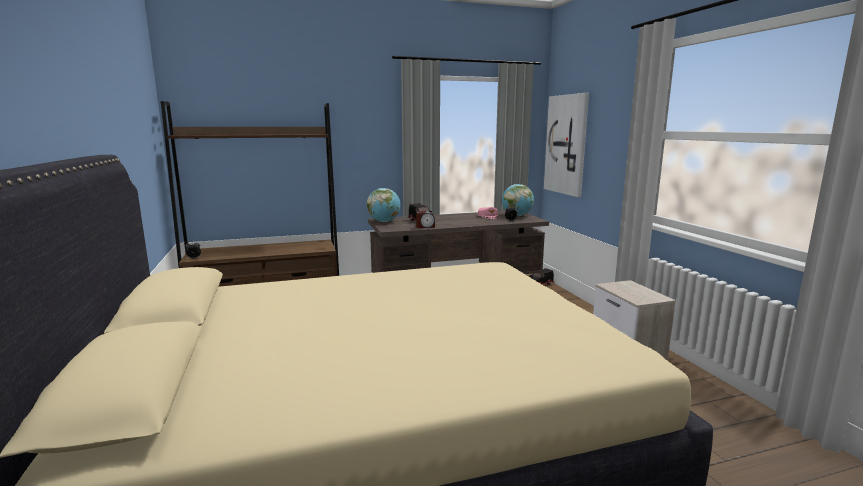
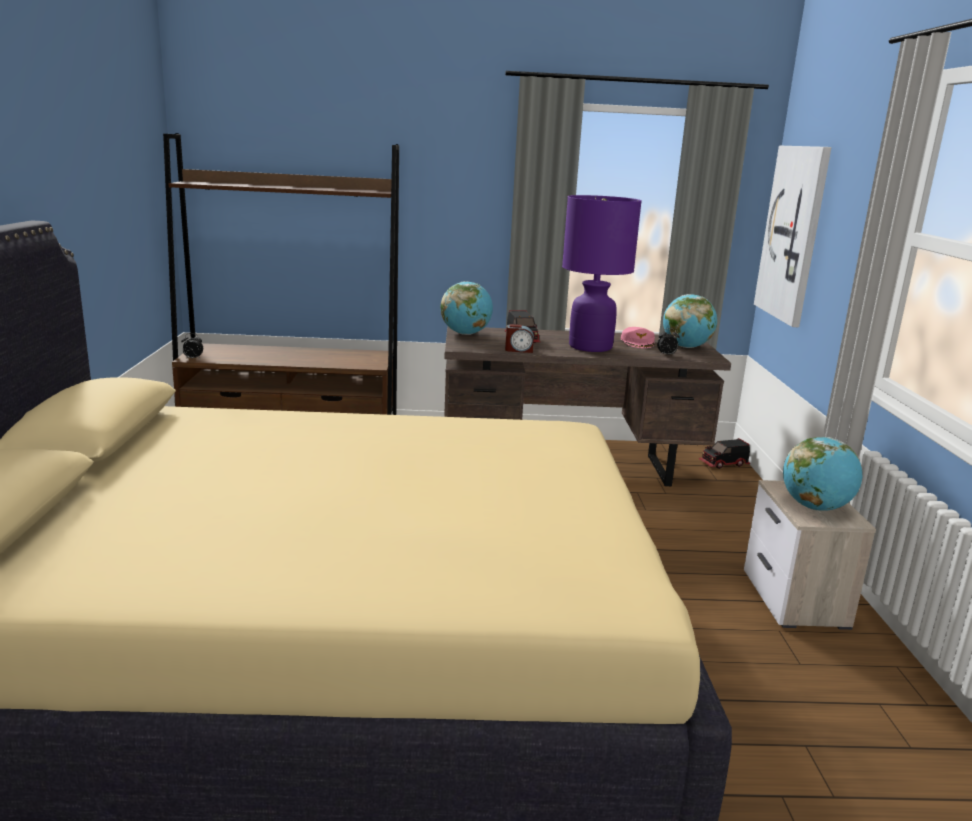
camera: 15 degrees right, 5 degrees up
(465, 221) = (590, 347): none -> purple table lamp
(637, 294) = (815, 507): none -> globe

